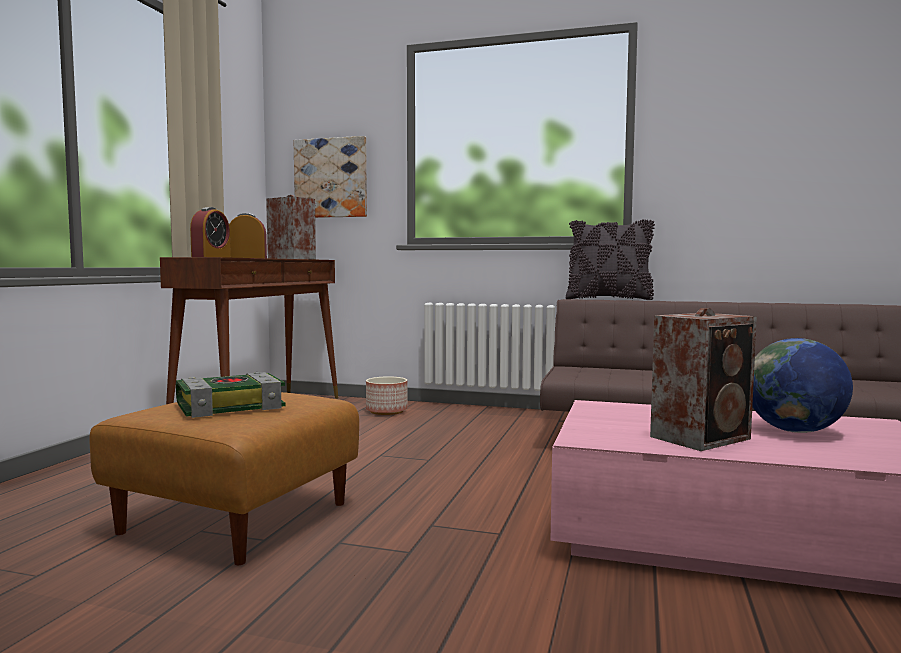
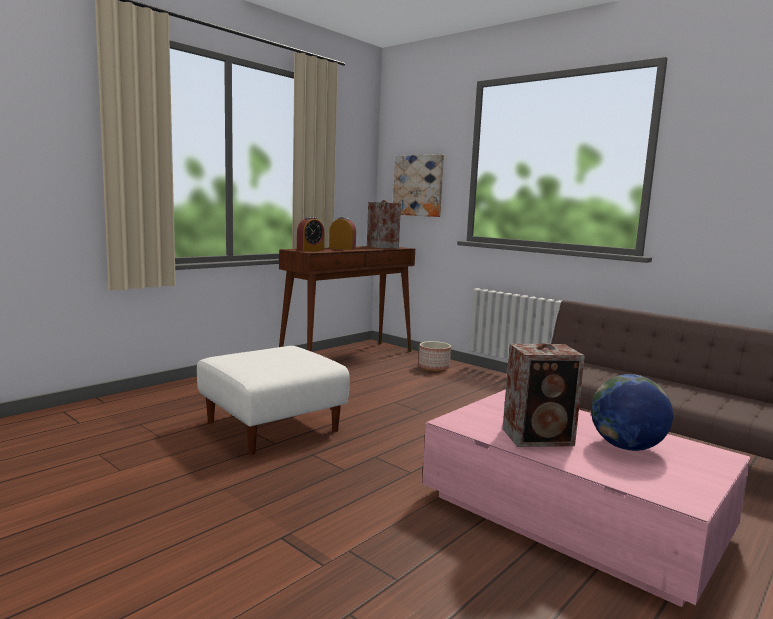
camera: 25 degrees right, 5 degrees up
(231, 406) = (270, 360): book -> none
(236, 517) = (273, 426): brown ottoman -> white ottoman
(609, 299) = (608, 304): black pillow -> none

